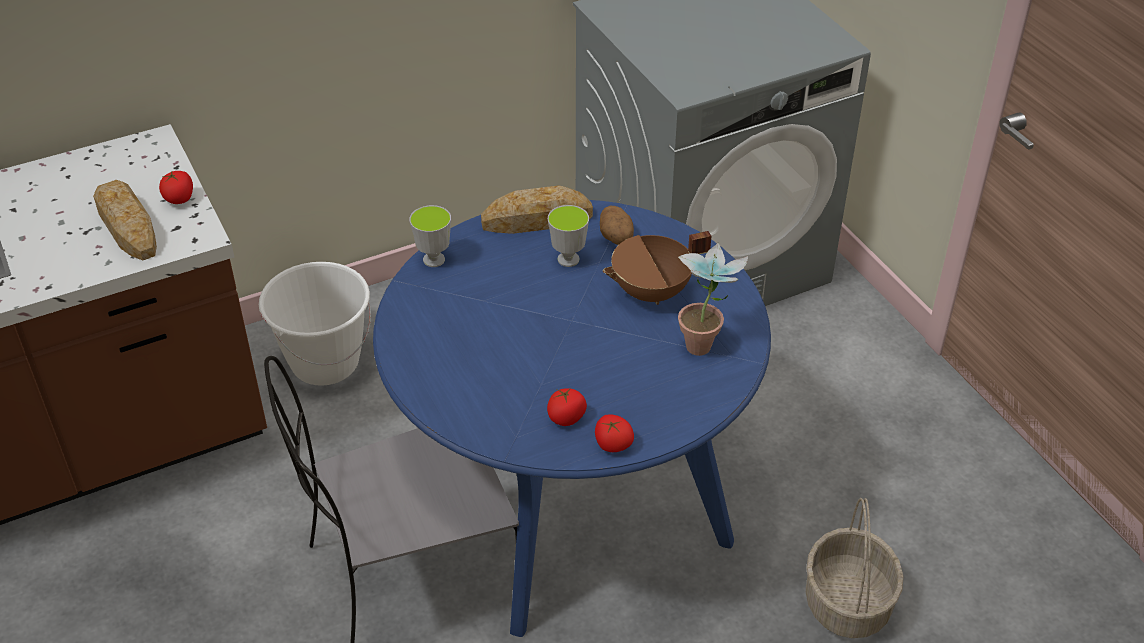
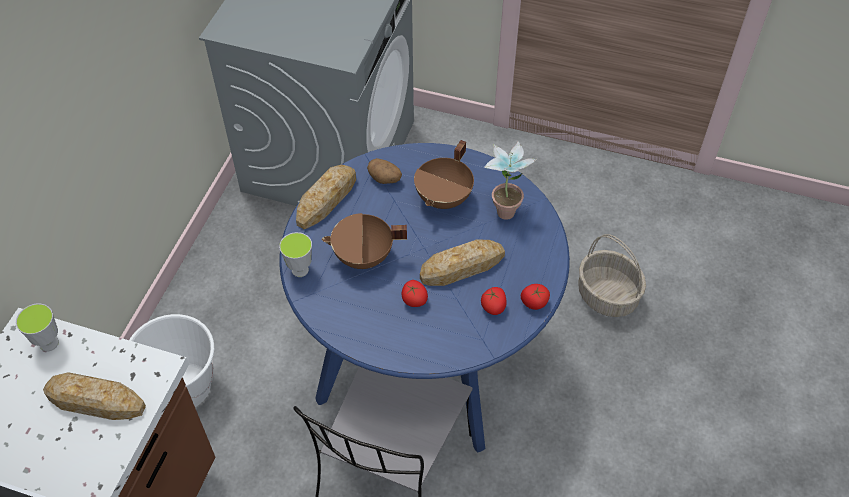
camera: 45 degrees left, 10 degrees up
(179, 199) = (105, 354): tomato -> tomato (414, 300)
(503, 289) = (363, 257): none -> brown cooking pot
(568, 259) = (376, 212): cup -> cup (49, 343)
(585, 362) = (462, 267): none -> bread

